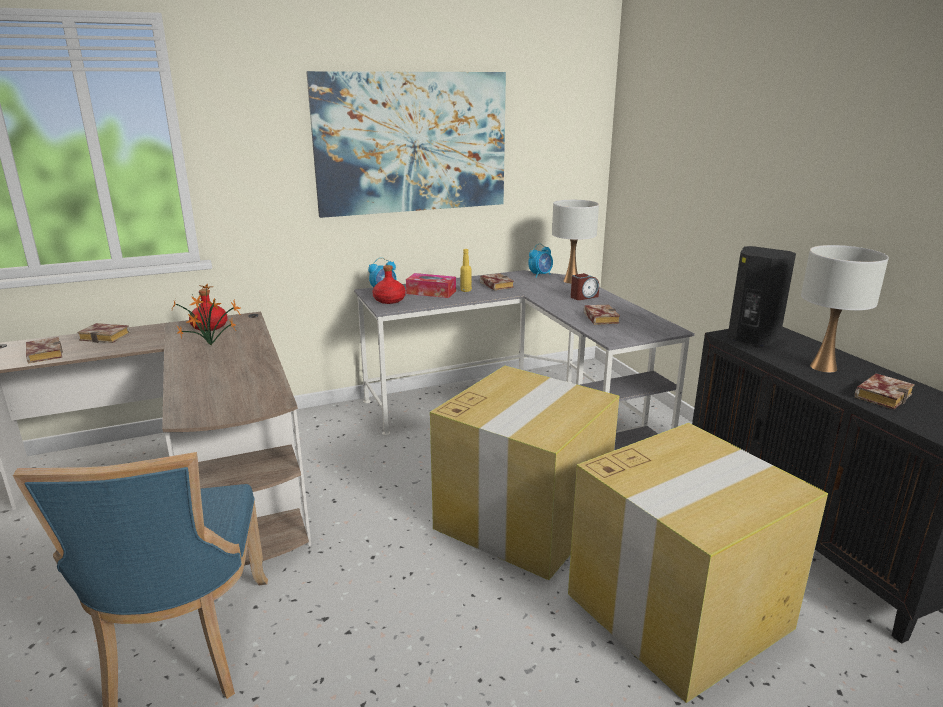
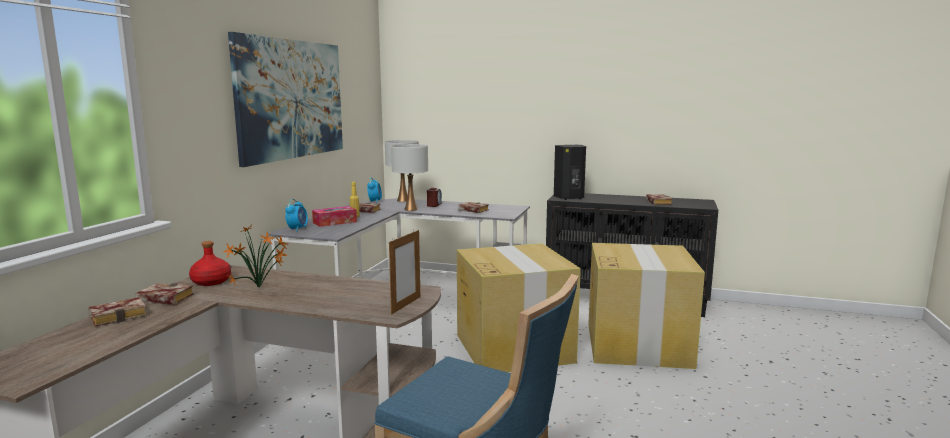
camera: 50 degrees left, 10 degrees down
(43, 354) = (88, 345): book -> book (163, 299)
(220, 412) = (406, 305): none -> picture frame
(389, 300) = (320, 231): red bottle -> none
(822, 367) = (618, 200): white table lamp -> white table lamp (410, 209)

